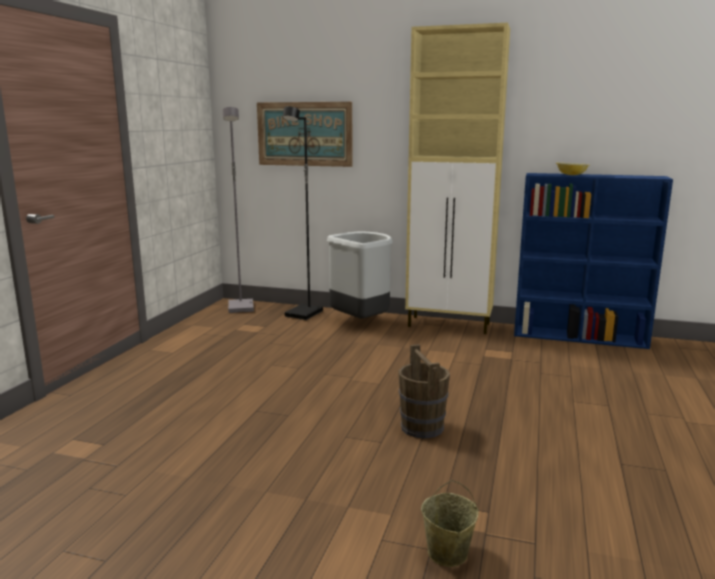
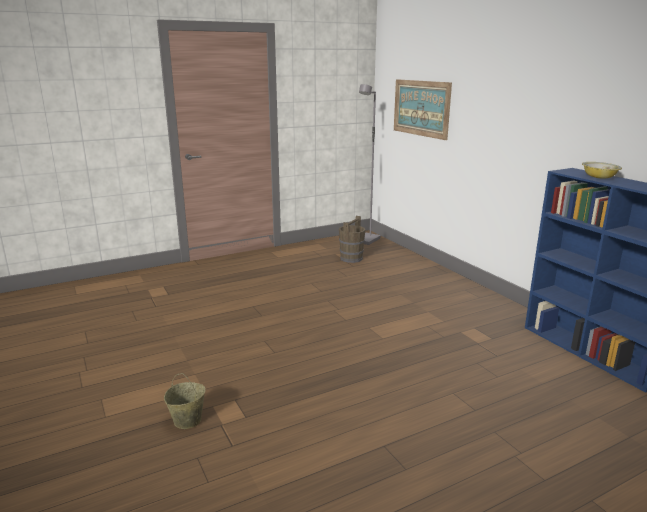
camera: 45 degrees right, 5 degrees up
(304, 314) = (396, 256): black floor lamp -> none
(361, 322) = (423, 275): grey trash can -> none
(422, 427) = (312, 356): brown bucket -> brown bucket (351, 258)
(450, 325) = (487, 300): beige cabinet -> none

